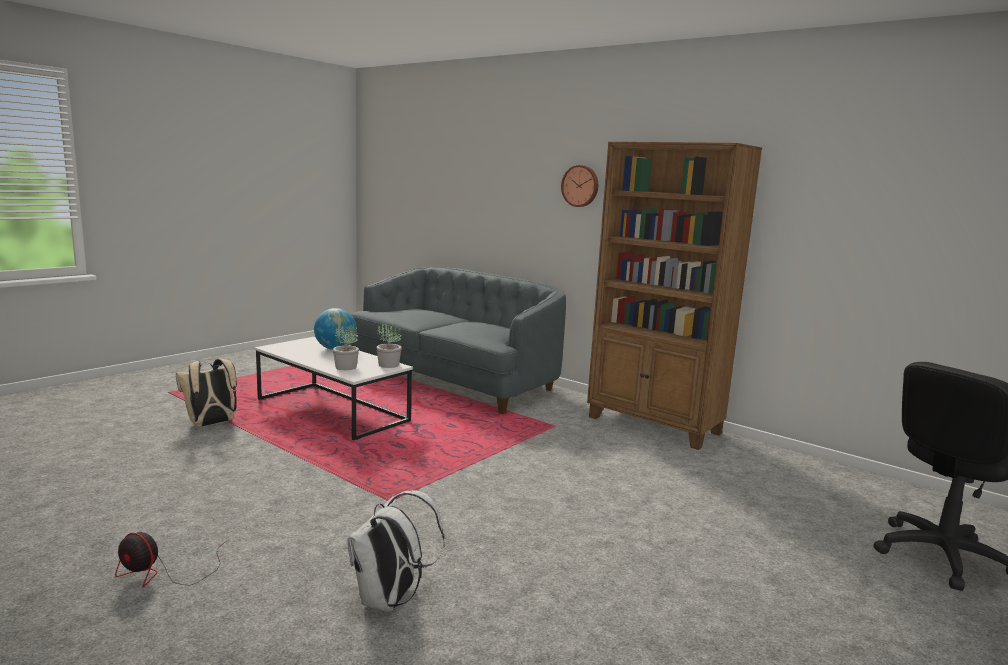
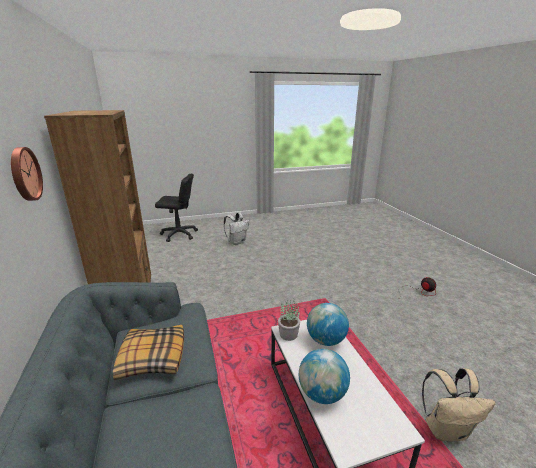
camera: 145 degrees left, 10 degrees up
(346, 367) = (326, 340): potted plant -> globe
(390, 600) = (342, 265): white backpack -> white backpack (237, 242)
(474, 325) = (152, 358): none -> pillow

